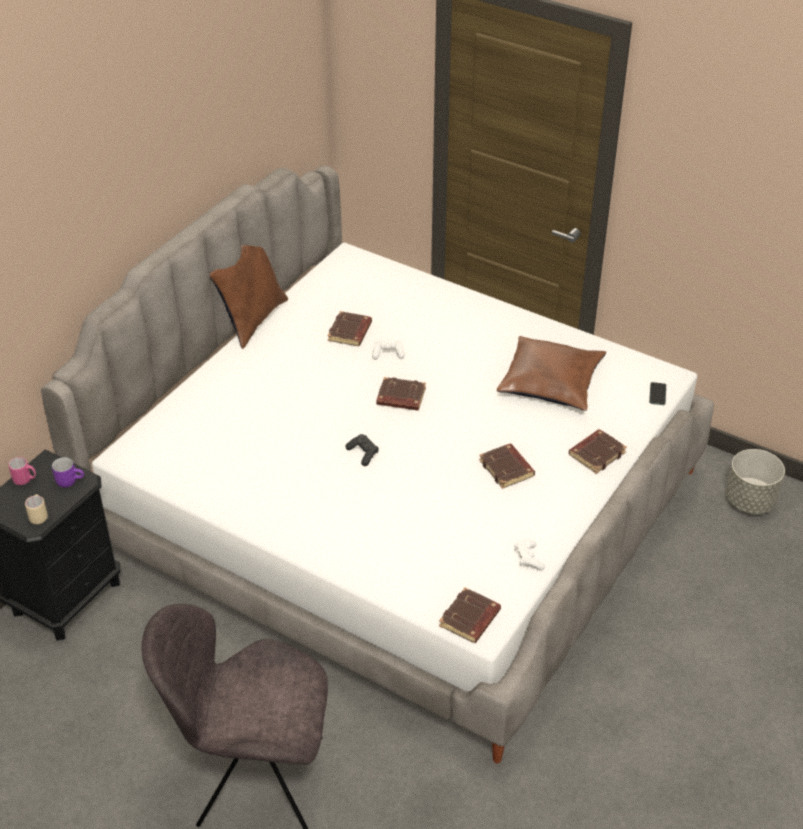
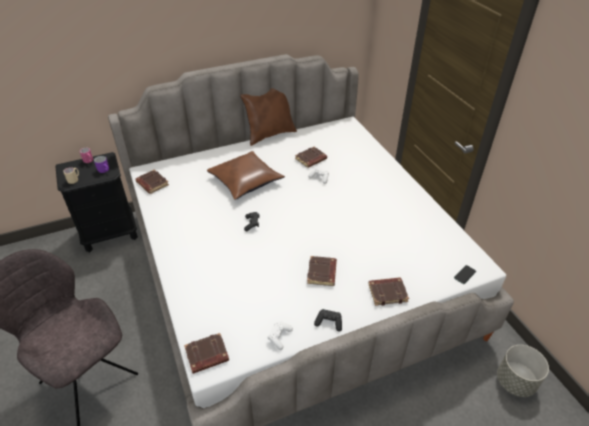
camera: 35 degrees right, 0 degrees up
(400, 398) = (302, 204): brown book -> brown book (152, 184)
(551, 382) = (399, 234): brown pillow -> brown pillow (246, 180)
(565, 516) = (329, 322): none -> black game controller

